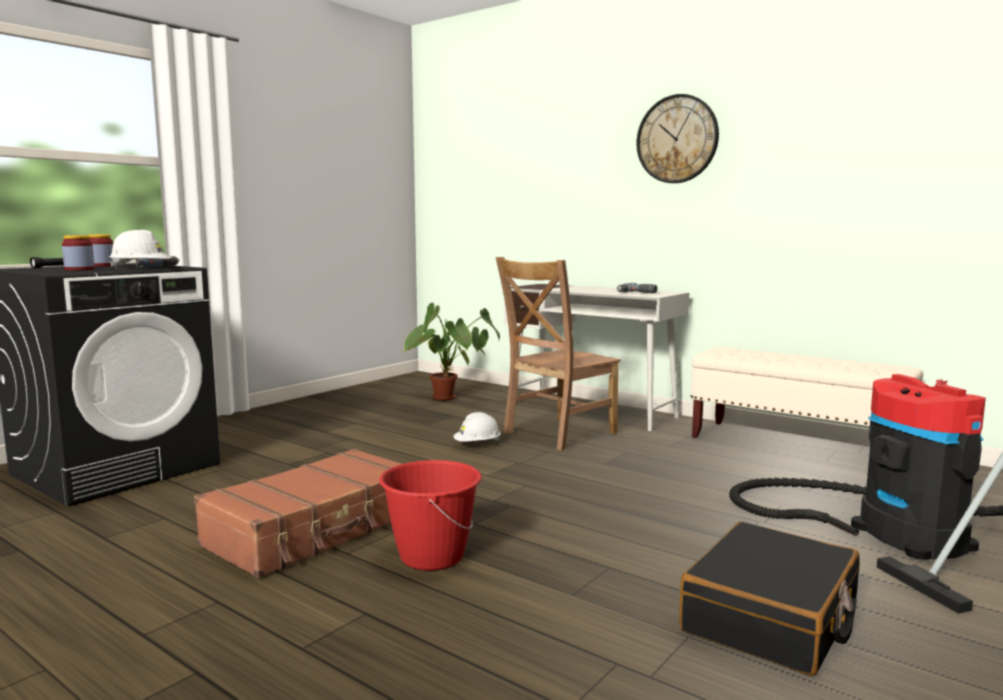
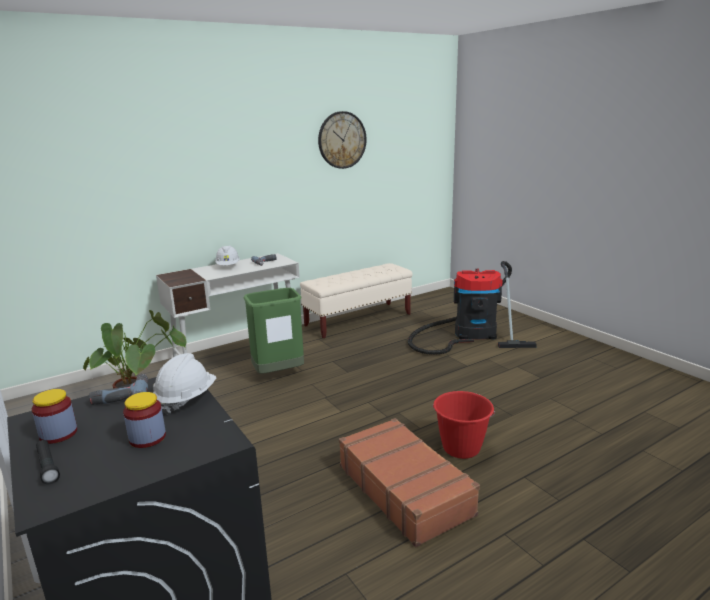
camera: 70 degrees left, 10 degrees up
(477, 445) = (276, 405): white hard hat -> white hard hat (228, 266)
(556, 434) = (278, 374): brown chair -> green trash can
(677, 139) = (252, 151): wall clock -> wall clock (342, 140)
(771, 618) = (537, 378): black suitcase -> none

